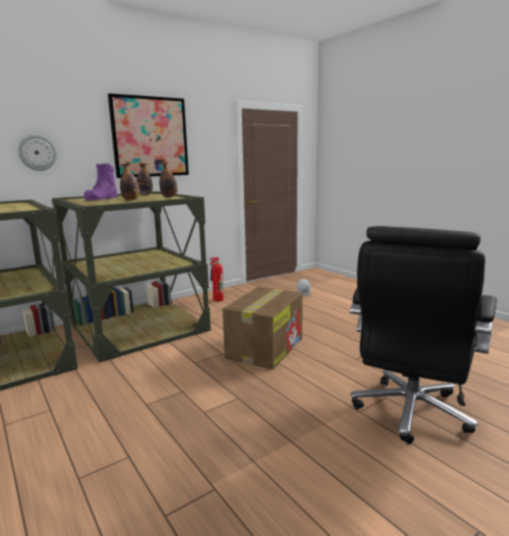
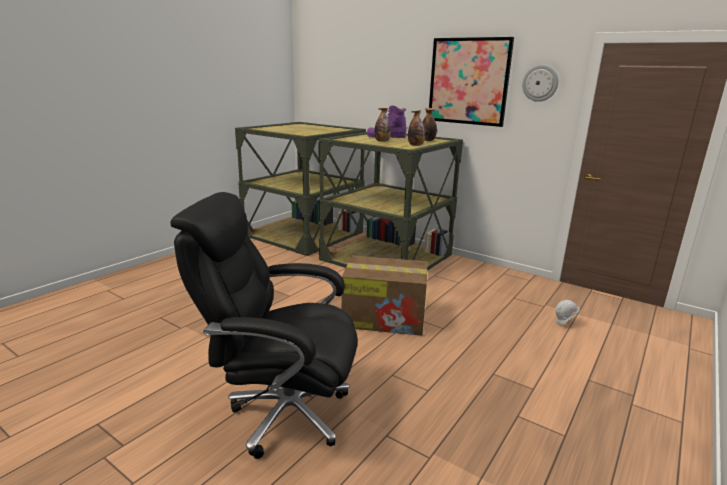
camera: 70 degrees right, 5 degrees up
(37, 152) = (376, 92): wall clock -> wall clock (540, 83)
(217, 300) = (483, 275): fire extinguisher -> none

